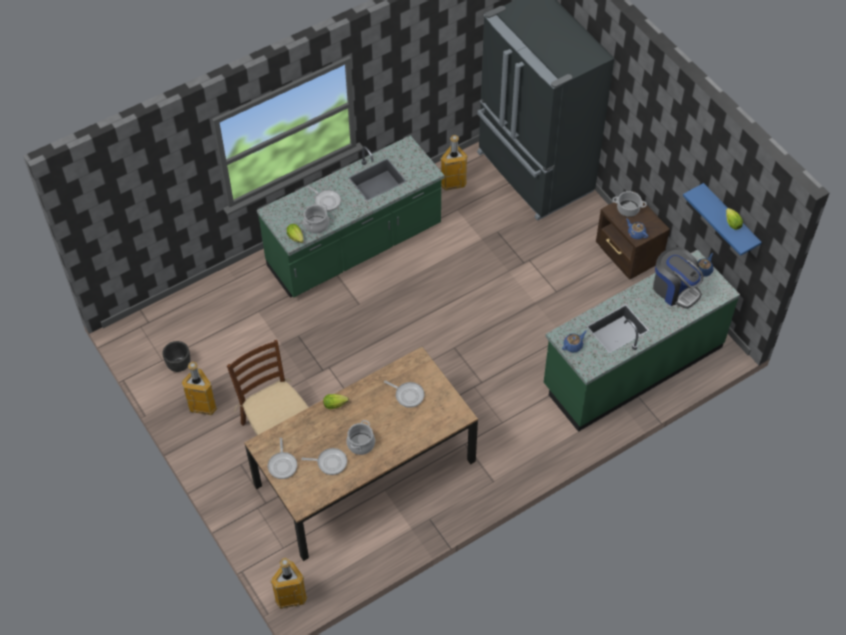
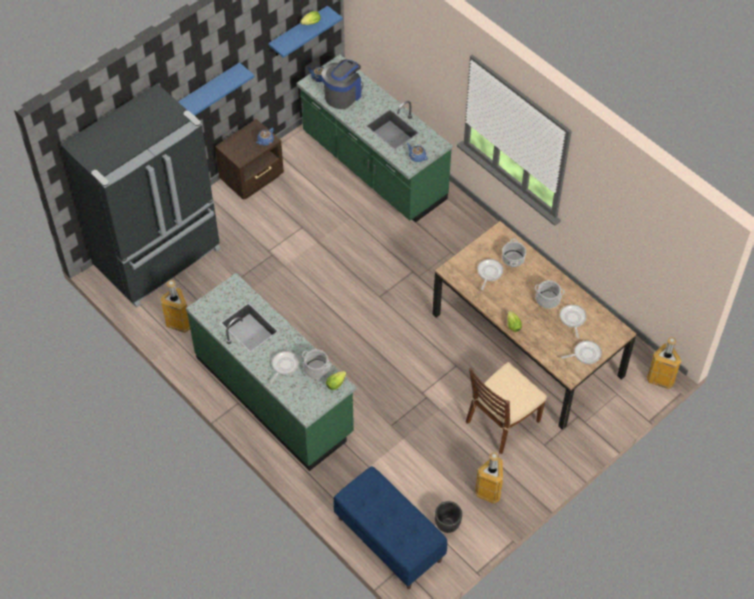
camera: 100 degrees left, 0 degrees up
(178, 316) = (388, 539): none -> blue bench
(628, 209) = (237, 148): cooking pot -> cooking pot (513, 259)
(648, 137) = (209, 90): none -> blue shelf

